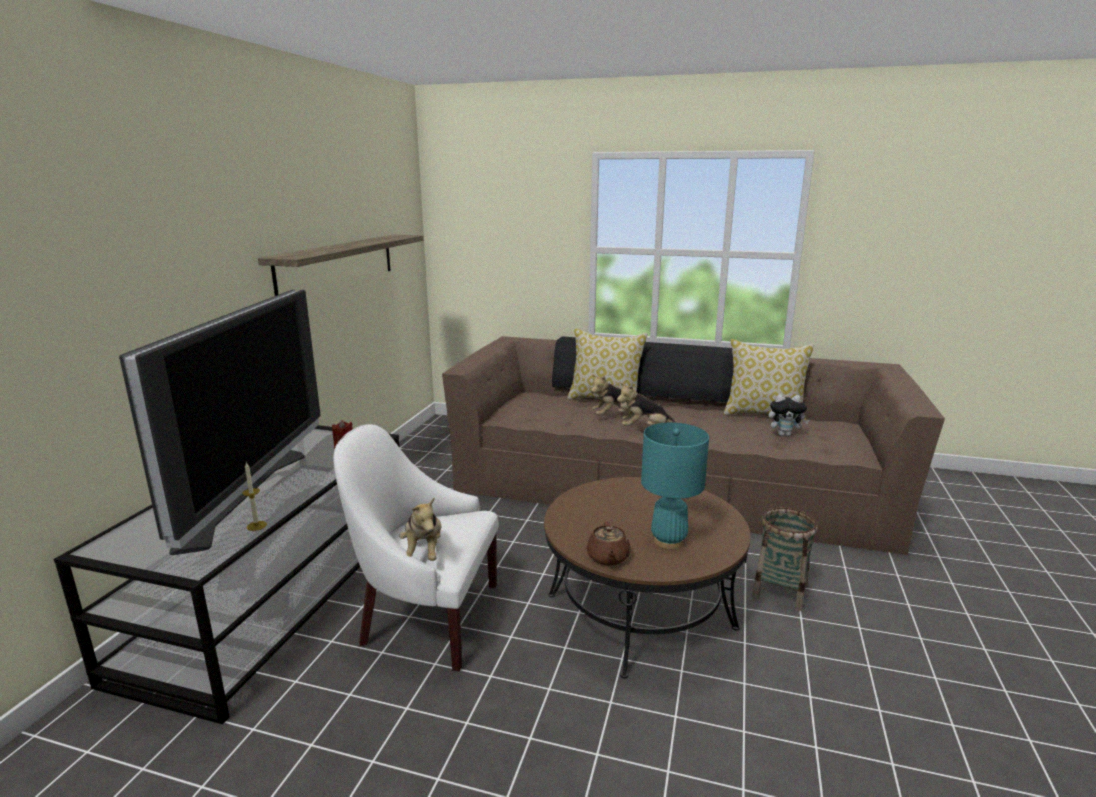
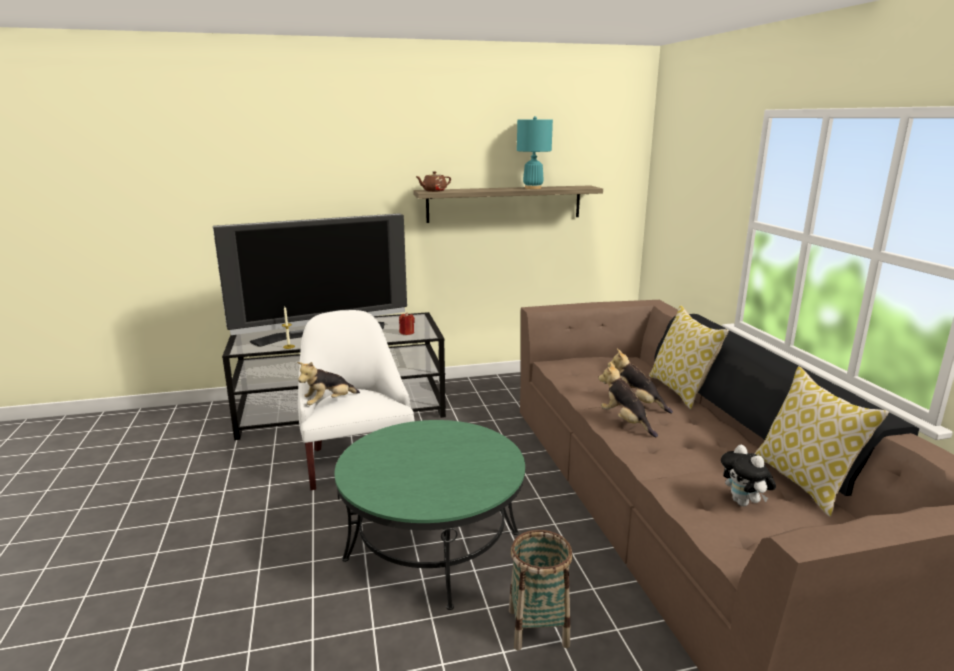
camera: 60 degrees right, 0 degrees up
(608, 558) = (358, 460): brown teapot -> brown teapot (434, 191)
(640, 611) = (433, 546): brown coffee table -> green coffee table
(668, 541) = (404, 479): turquoise table lamp -> turquoise table lamp (533, 188)

